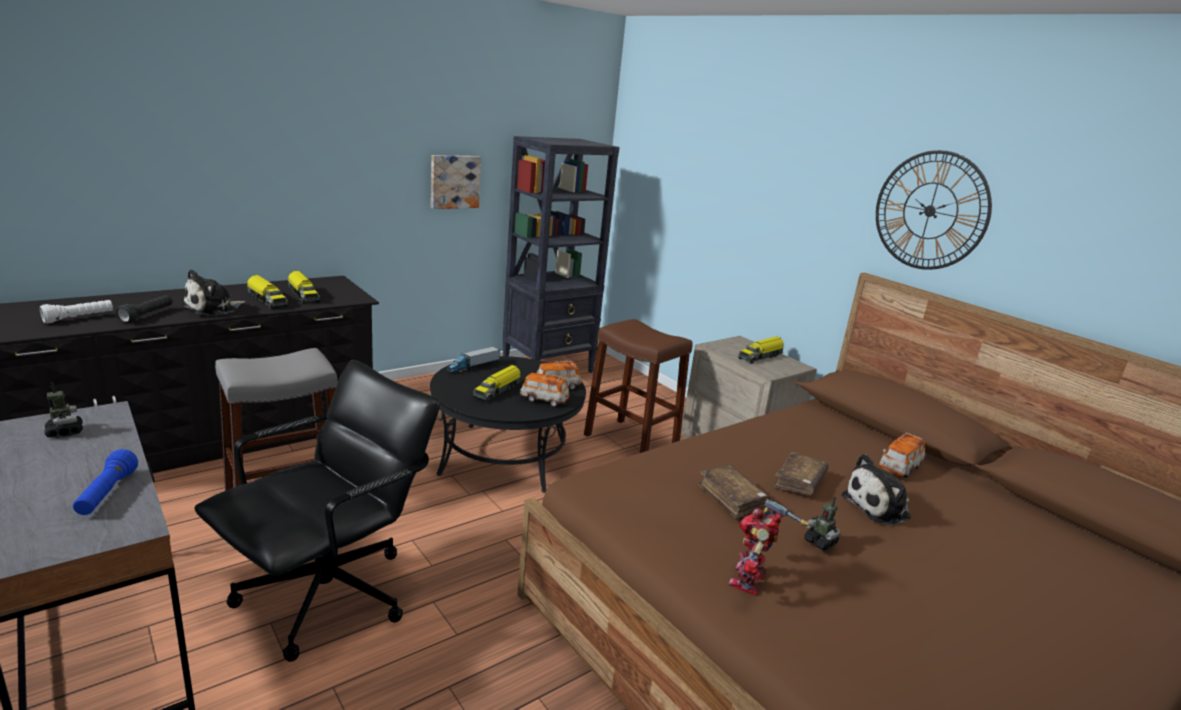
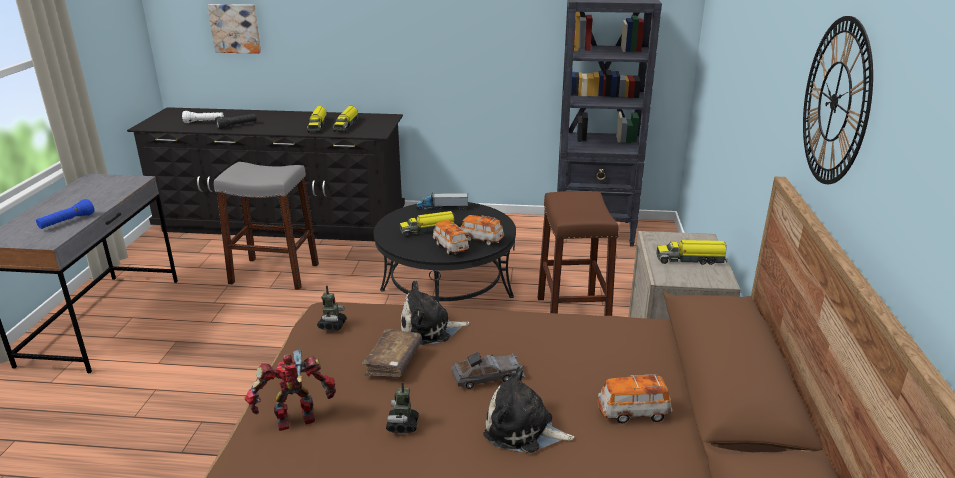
camera: 45 degrees right, 5 degrees up
(65, 432) = (105, 186): toy robot -> toy robot (332, 325)
(213, 308) = (277, 127): plush toy -> plush toy (429, 329)
(329, 595) = (219, 340): black office chair -> none
(454, 181) = (506, 37): picture -> picture (235, 28)
(799, 481) = (488, 376): brown book -> grey toy car

